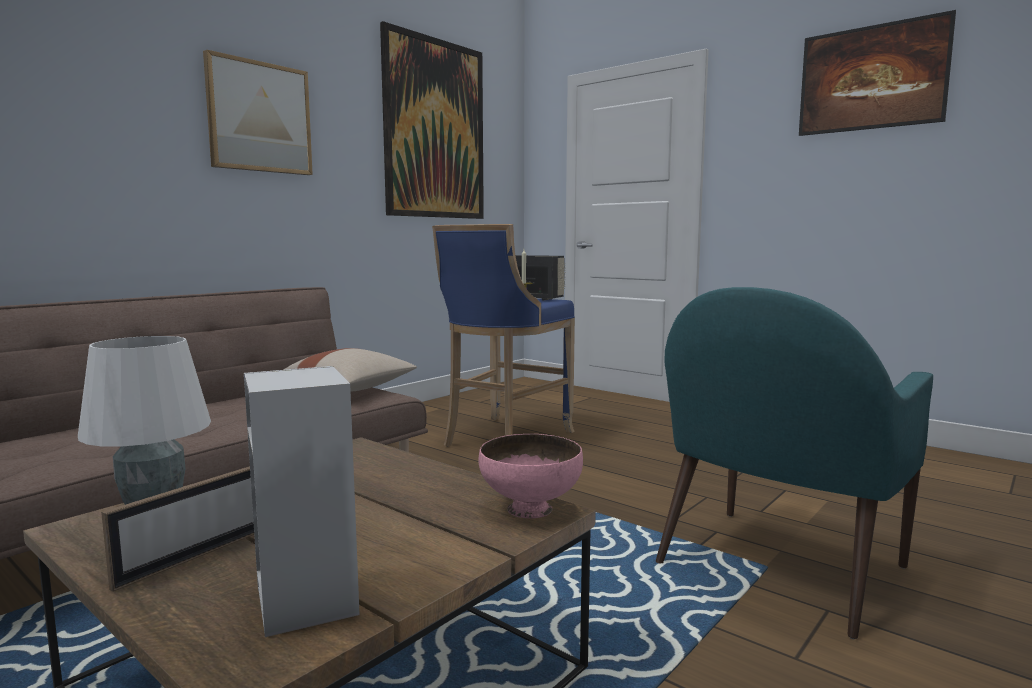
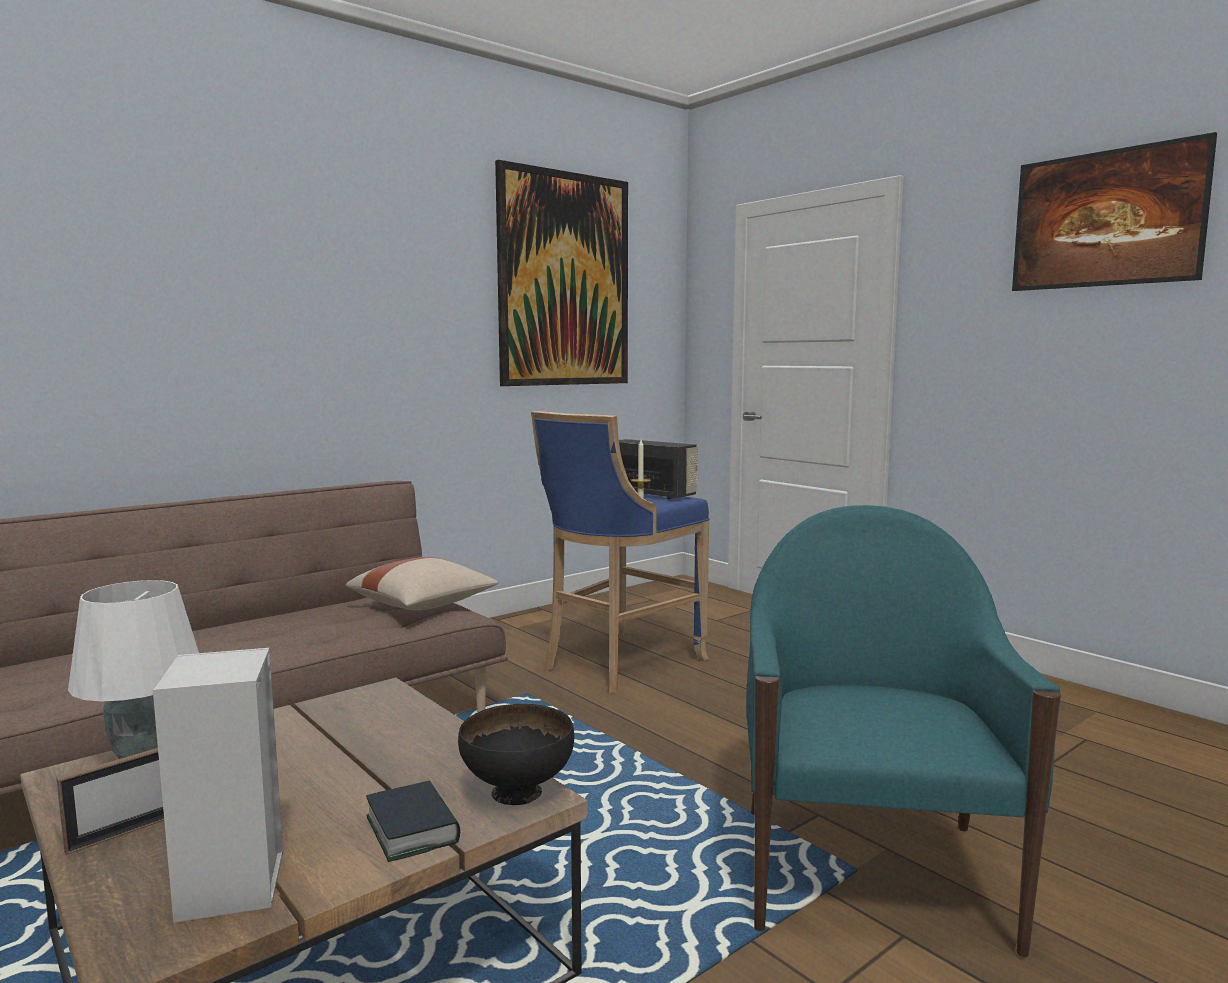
camera: 10 degrees right, 0 degrees up
(259, 117) = (347, 285): picture -> none
(455, 543) = (412, 829): none -> book
(531, 509) = (518, 792): pink bowl -> black bowl
(777, 567) = (870, 871): turquoise armchair -> turquoise armchair turned 135 degrees clockwise

